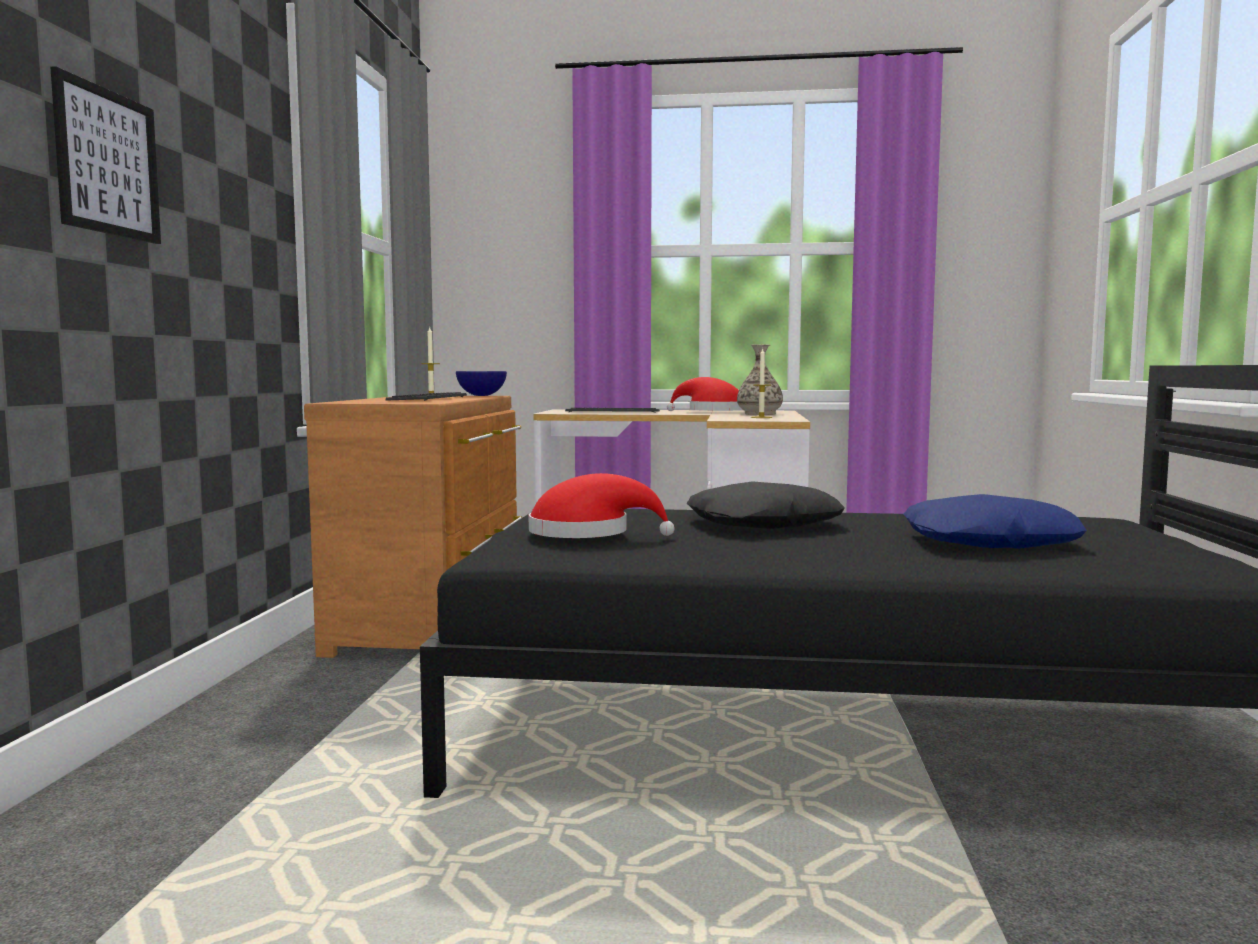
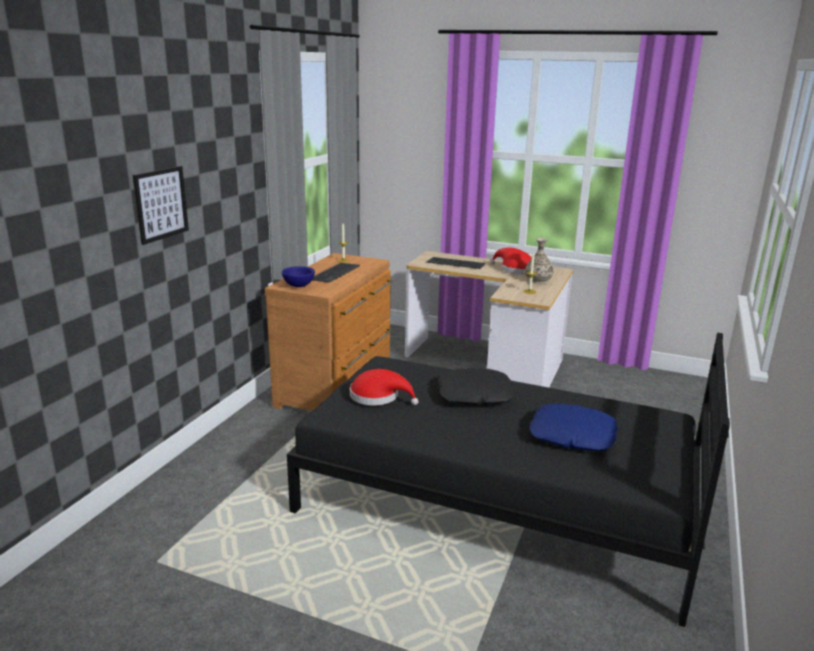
camera: 15 degrees right, 15 degrees up
(481, 395) = (371, 260): blue bowl -> blue bowl (298, 286)

